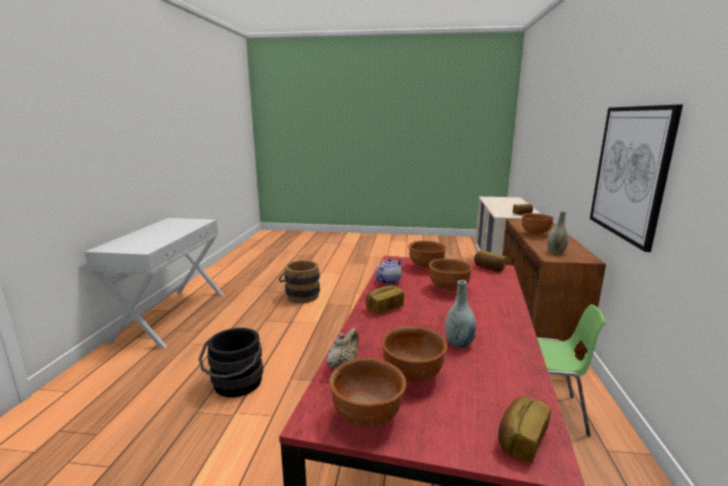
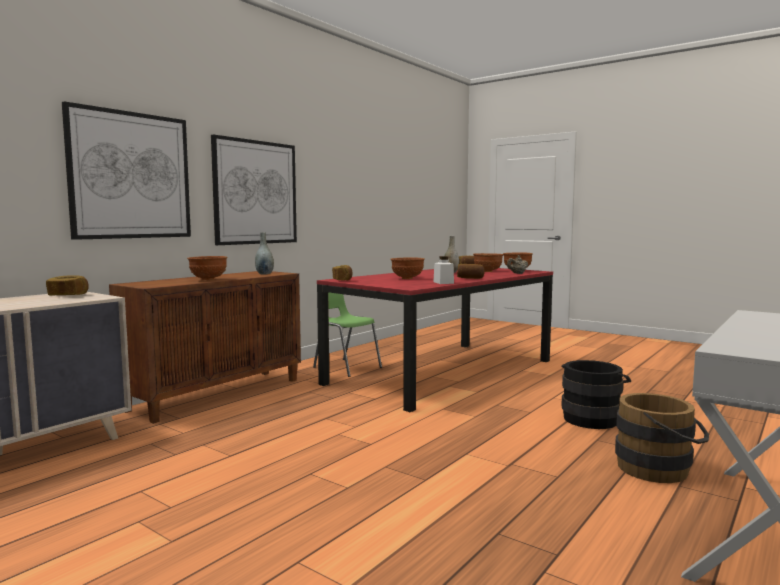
camera: 150 degrees left, 10 degrees down
(299, 296) = (470, 512): brown bucket -> brown bucket (660, 470)
(388, 281) = (443, 282): teapot -> white jar
(426, 267) = (392, 284): brown bowl -> none
(574, 149) = (131, 175): none -> picture

